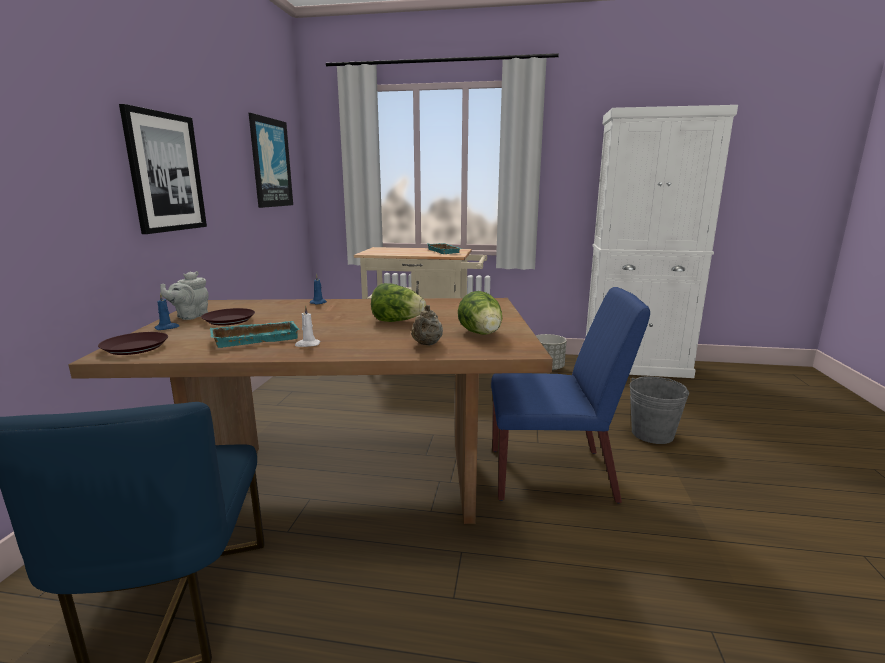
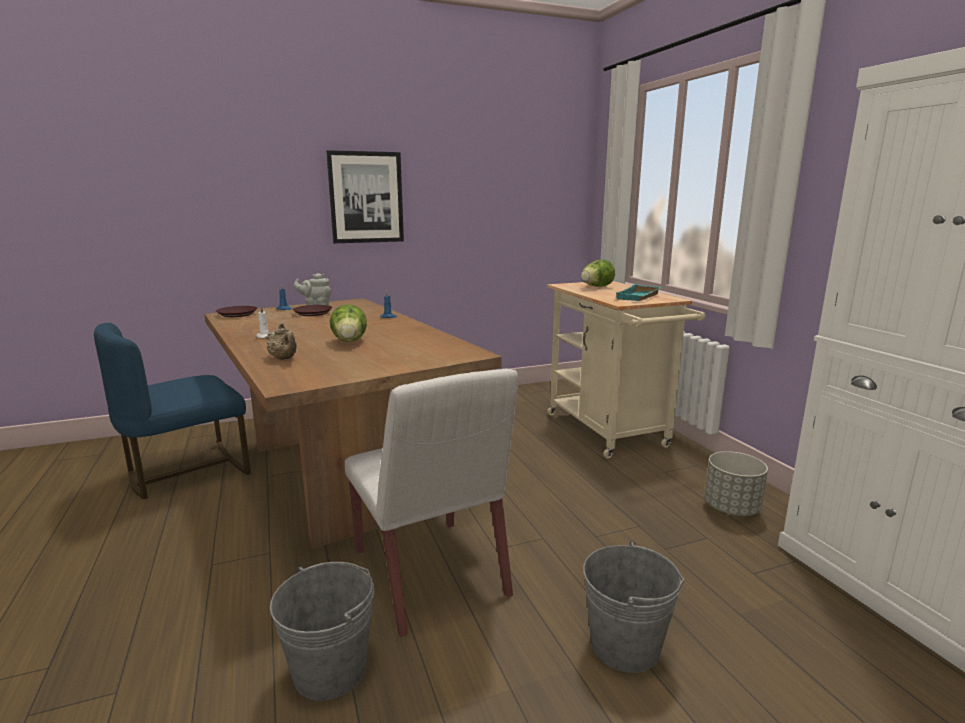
camera: 60 degrees right, 0 degrees up
(257, 338) = (272, 326): turquoise tray -> none
(270, 163) = (519, 183): picture -> none
(426, 344) = (284, 359): beige teapot -> beige teapot turned 120 degrees counterclockwise
(482, 334) = (328, 368): lettuce -> lettuce (596, 287)
(553, 474) = (430, 574): blue chair -> white chair
(645, 542) = (330, 670): none -> grey bucket

